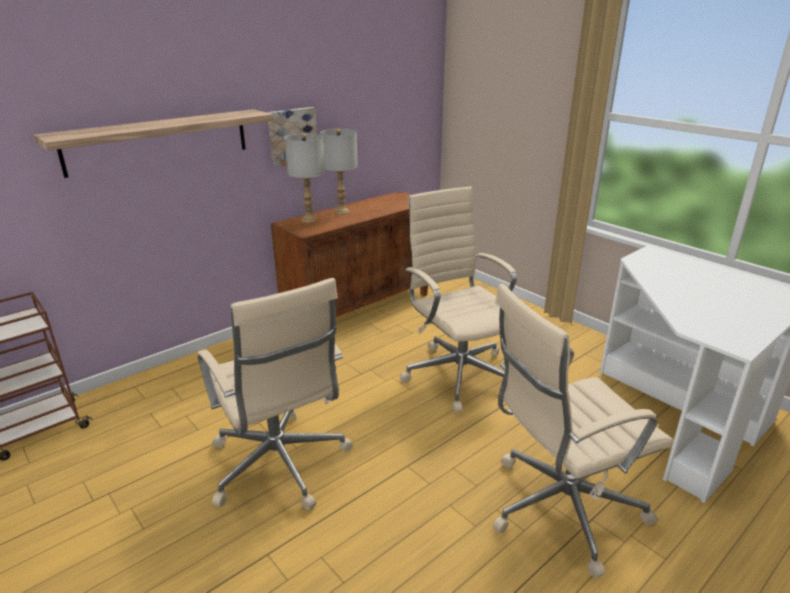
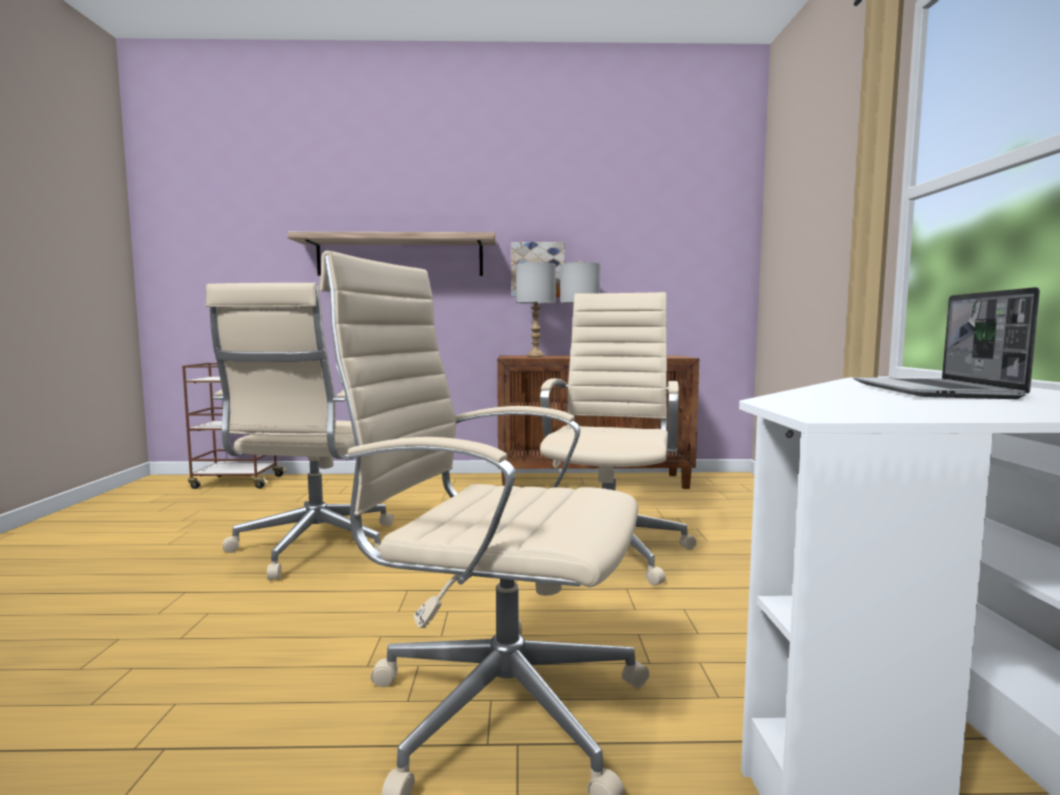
camera: 40 degrees right, 20 degrees down
(695, 285) = (934, 391): none -> laptop

